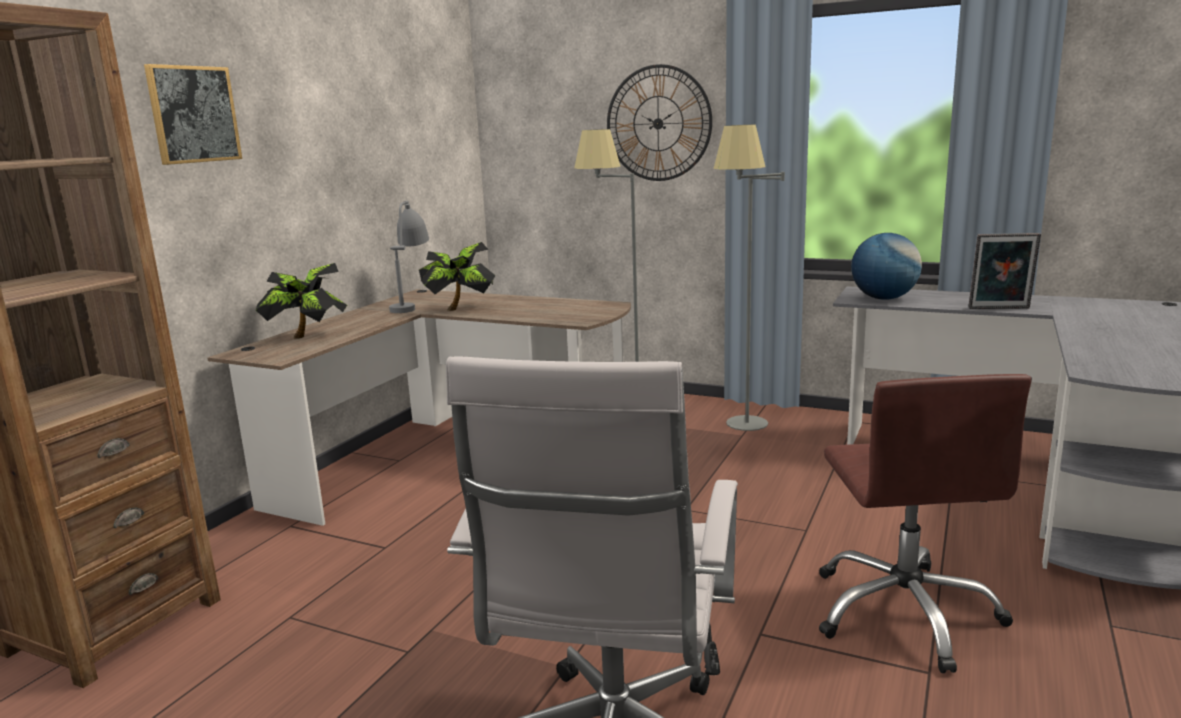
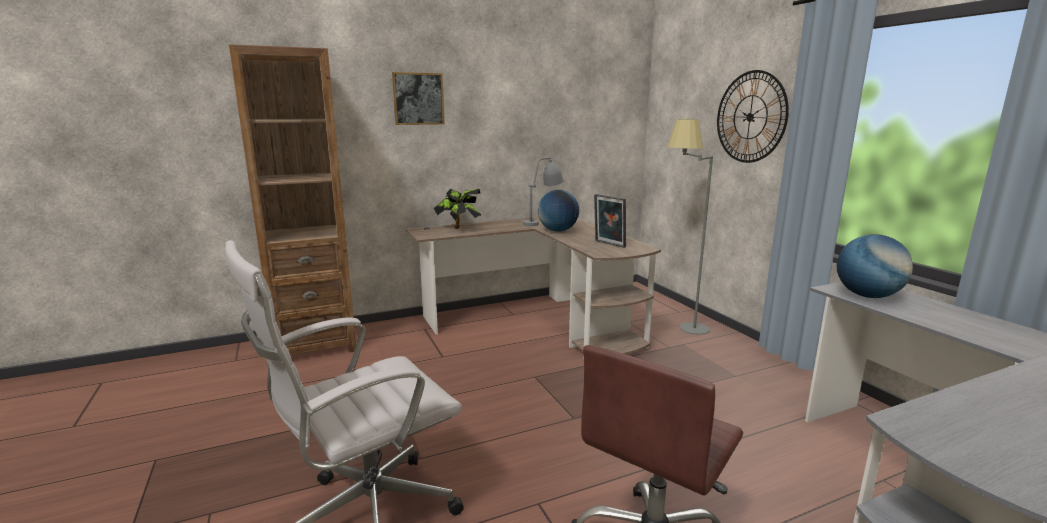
camera: 40 degrees right, 0 degrees up
(461, 309) = (557, 231): potted plant -> globe
(743, 430) = (743, 372): grey floor lamp -> none
(1000, 309) = (971, 337): picture frame -> picture frame (608, 244)

